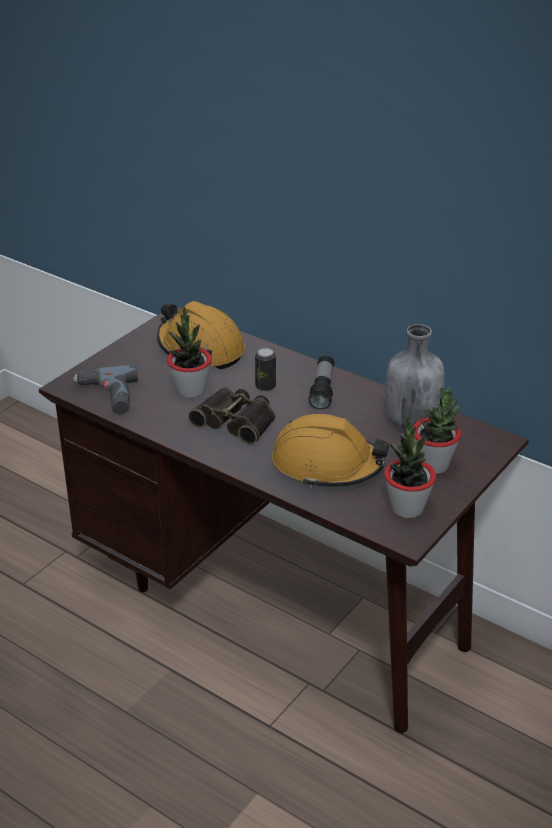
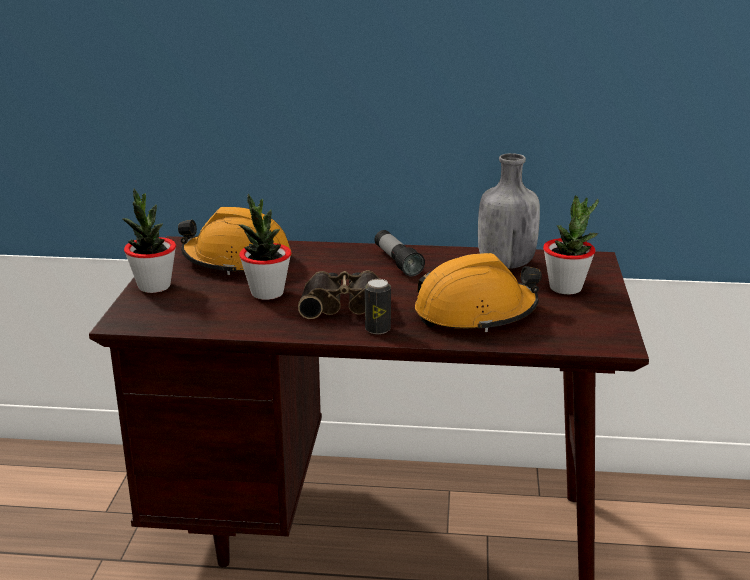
camera: 30 degrees left, 10 degrees down
(107, 397) = (180, 320): power drill -> none
(265, 386) = (339, 272): can -> can (377, 329)
(407, 508) = (587, 323): potted plant -> potted plant (154, 286)

